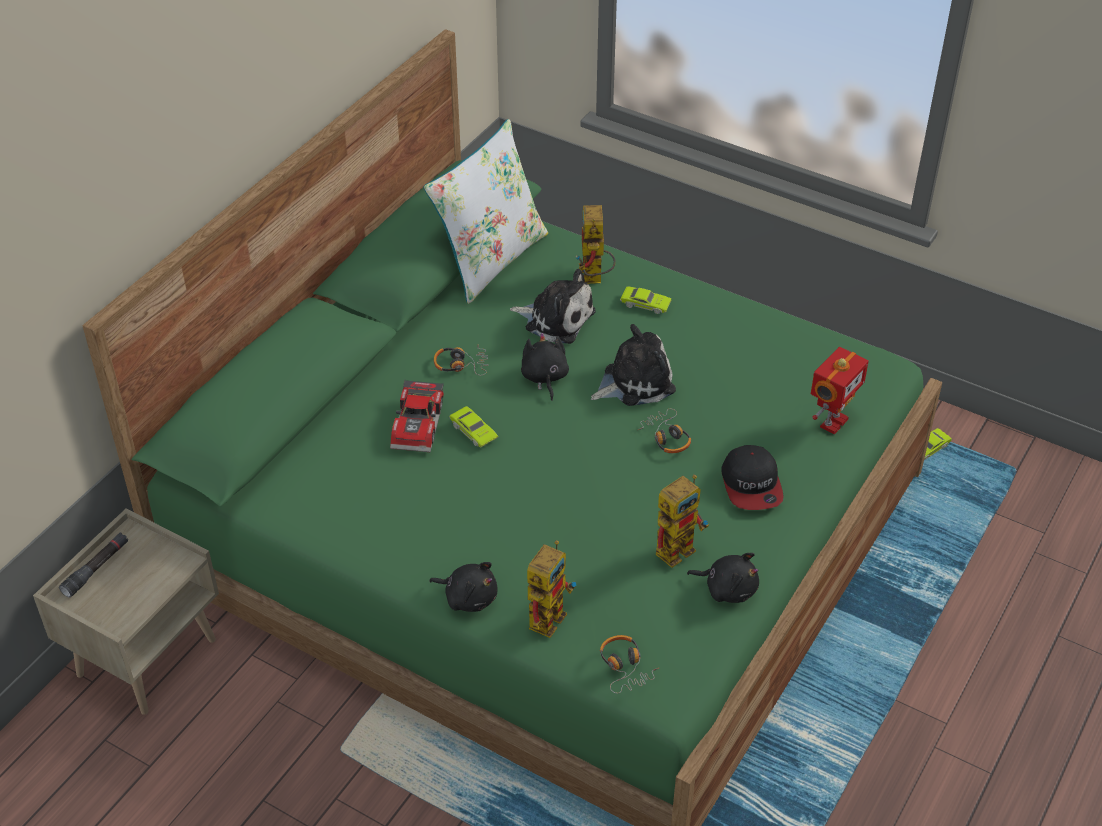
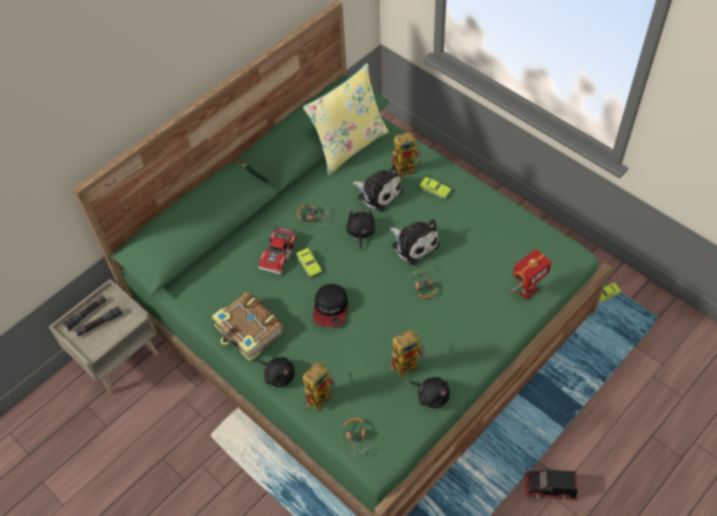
camera: 15 degrees right, 10 degrees up
(124, 579) = (100, 324): none -> black flashlight
(401, 541) = (249, 331): none -> book
(490, 259) = (349, 145): white pillow -> yellow pillow
(594, 279) = (408, 168): toy robot -> toy robot turned 120 degrees counterclockwise
(634, 382) = (413, 244): plush toy -> plush toy turned 60 degrees clockwise
(752, 485) = (466, 327): cap -> cap (331, 308)
(925, 736) = (550, 488): none -> toy truck

